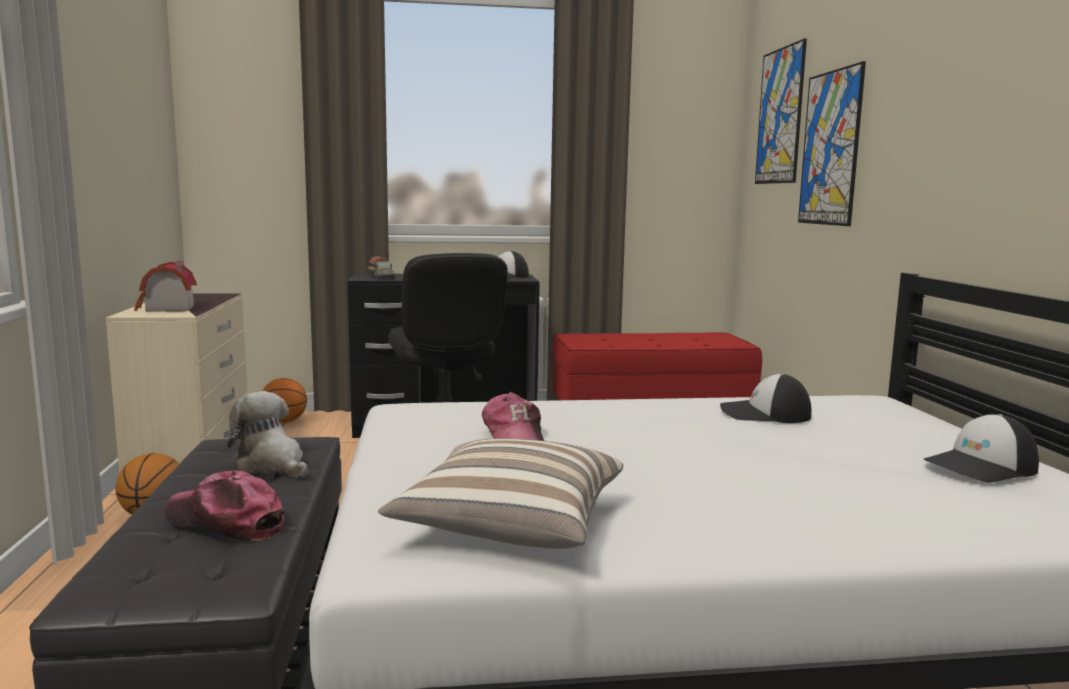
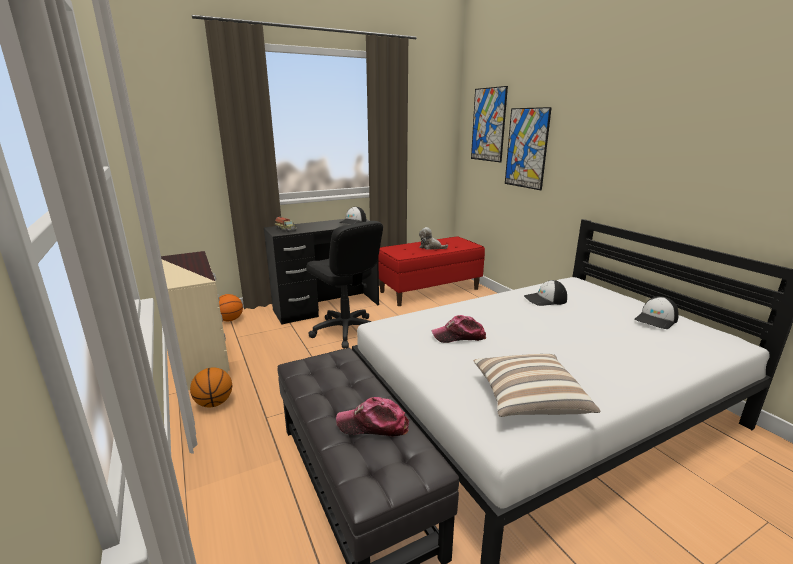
camera: 20 degrees left, 10 degrees up
(166, 308) = (182, 275): toy house -> none
(272, 465) = (345, 378): plush toy -> plush toy (431, 247)
(514, 435) = (459, 336): cap -> cap turned 120 degrees clockwise

